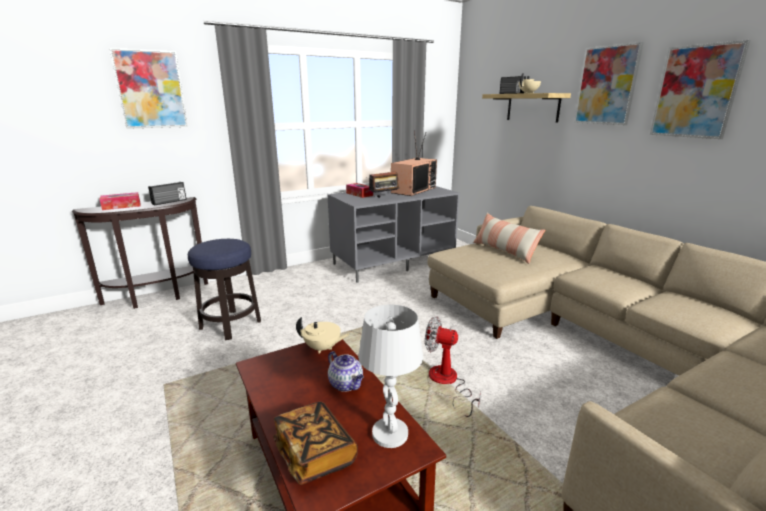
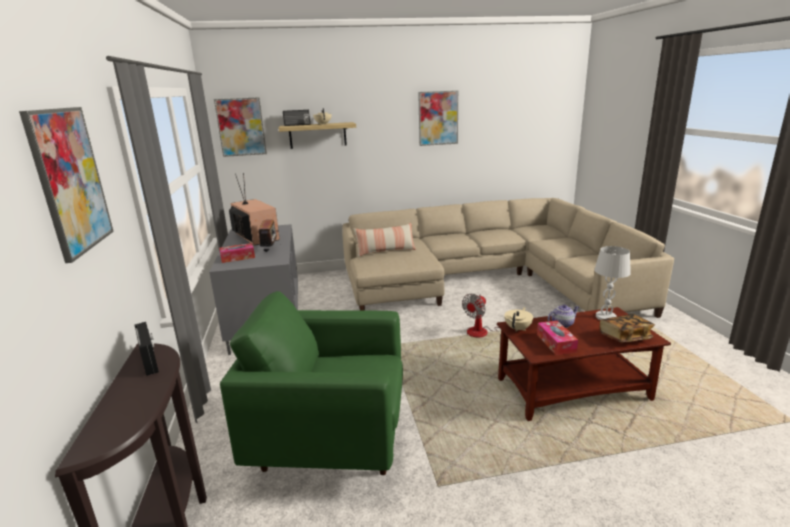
camera: 70 degrees left, 0 degrees up
(121, 206) = (119, 406): tissue box -> tissue box (556, 343)
(231, 325) = (331, 439): stool -> green armchair
(606, 85) = (381, 115): picture -> picture (241, 127)

